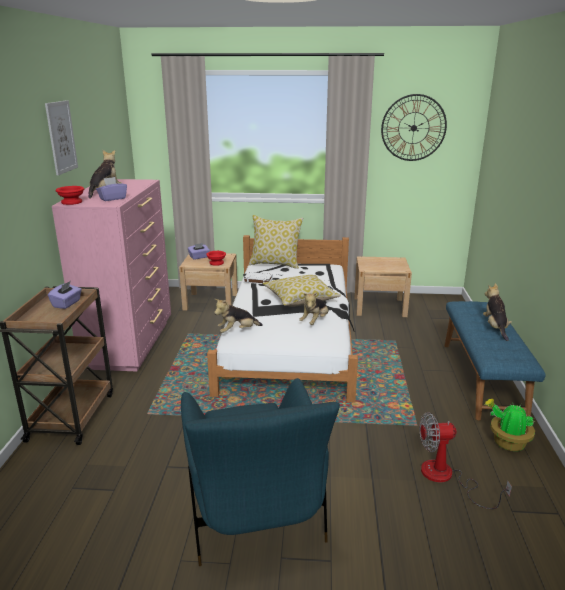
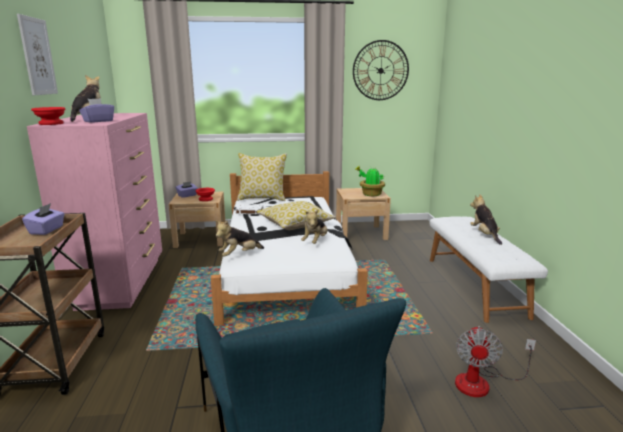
camera: 10 degrees left, 5 degrees down
(446, 478) = (482, 382): fan -> fan turned 60 degrees counterclockwise
(483, 379) = (475, 286): blue bench -> white bench
(507, 443) = (523, 341): potted plant -> potted plant (370, 194)

